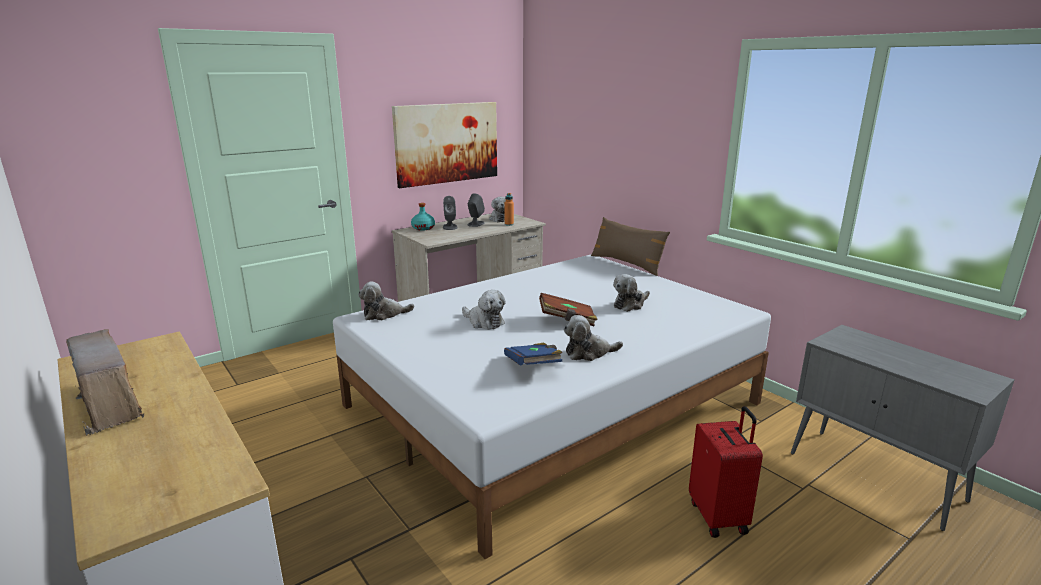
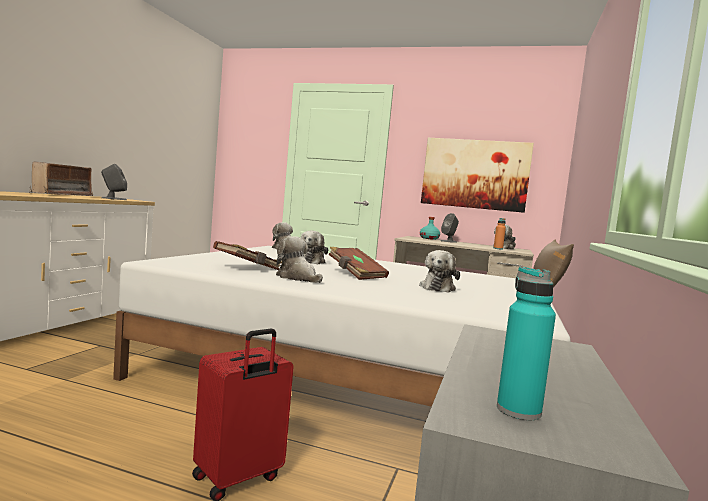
camera: 55 degrees right, 15 degrees down
(475, 224) = (473, 244): grey speaker -> grey speaker (113, 199)
(533, 366) = (248, 268): blue book -> brown book
(630, 304) = (437, 288): plush toy -> plush toy turned 90 degrees counterclockwise
(958, 380) = (518, 411): none -> turquoise bottle

